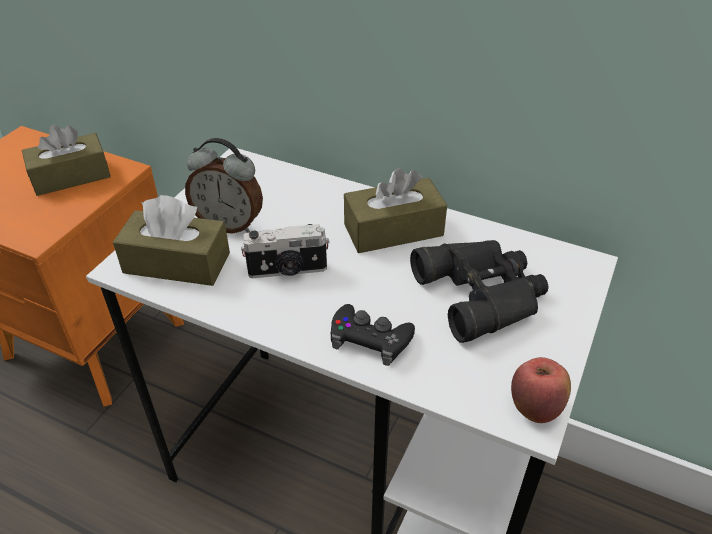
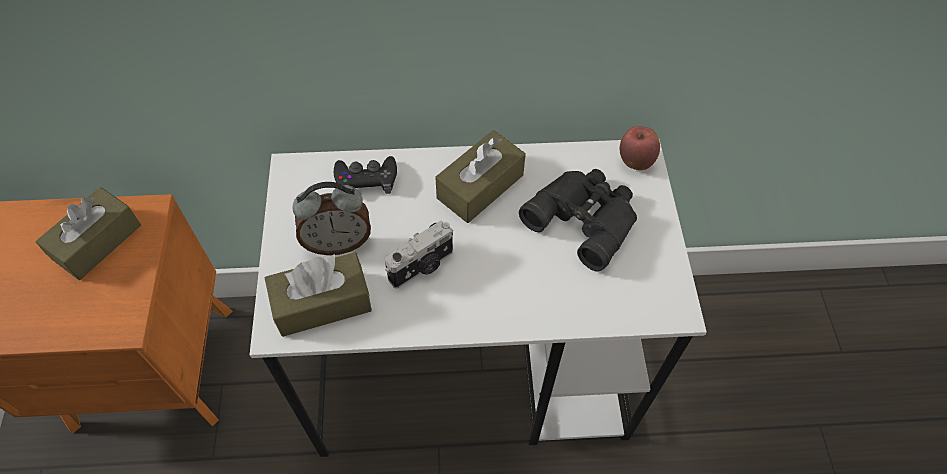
camera: 30 degrees left, 15 degrees up
(370, 339) = (529, 299): black game controller -> black game controller (366, 179)
(535, 408) = (673, 299): apple -> apple (635, 161)

